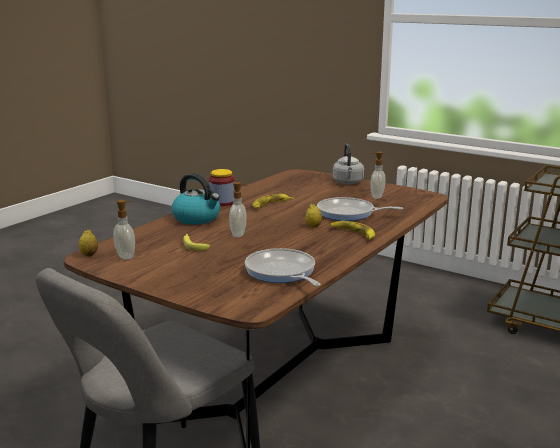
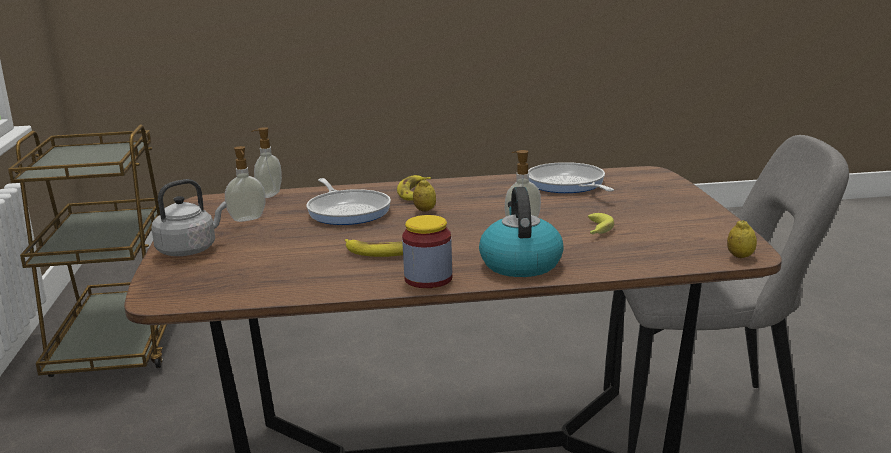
camera: 130 degrees left, 0 degrees up
(126, 256) = (695, 241): soap dispenser -> soap dispenser (269, 195)
(281, 272) = (567, 185): frying pan -> frying pan turned 135 degrees clockwise

